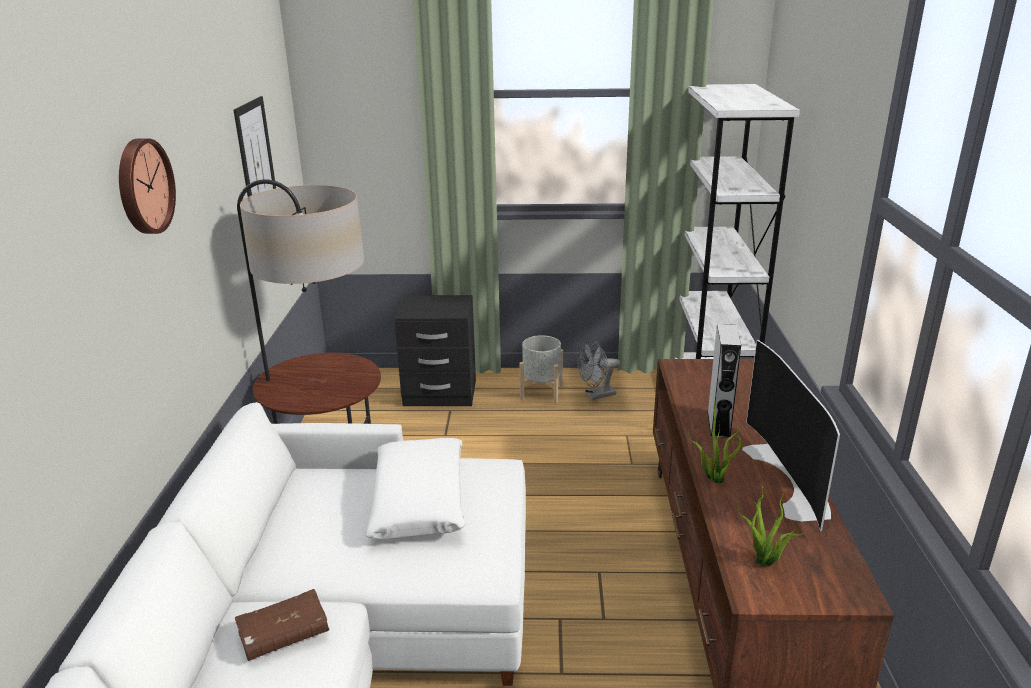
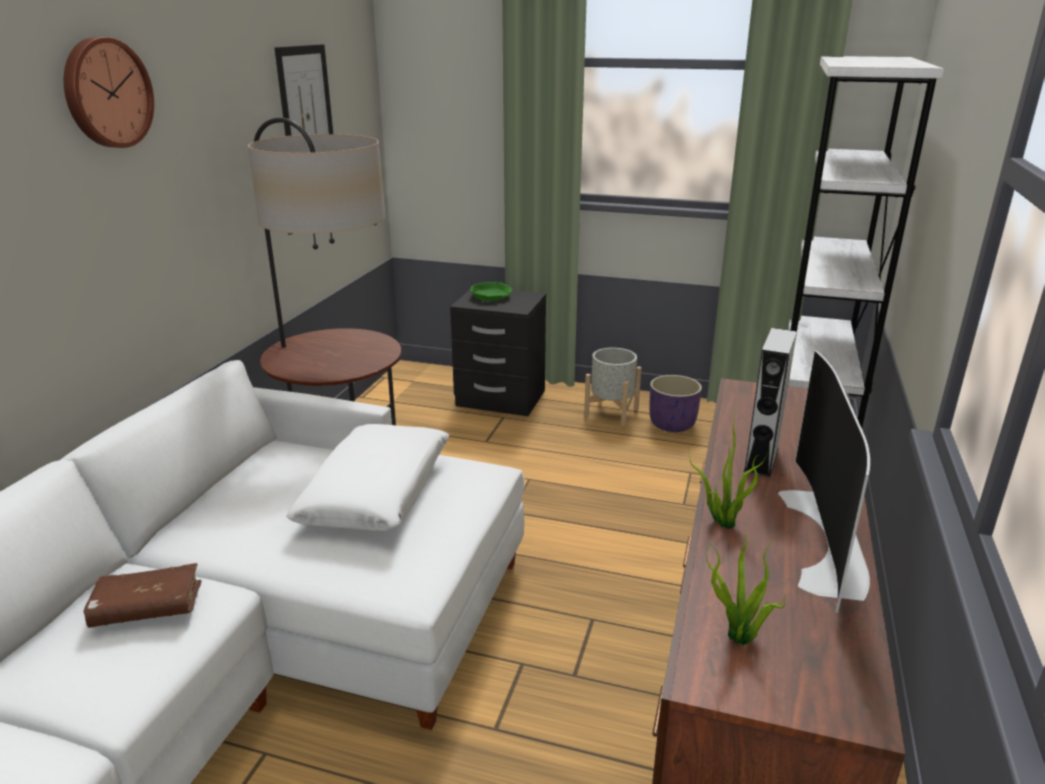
camera: 15 degrees right, 0 degrees up
(426, 304) = (491, 297): none -> green bowl
(596, 395) = (672, 425): grey fan -> purple planter

